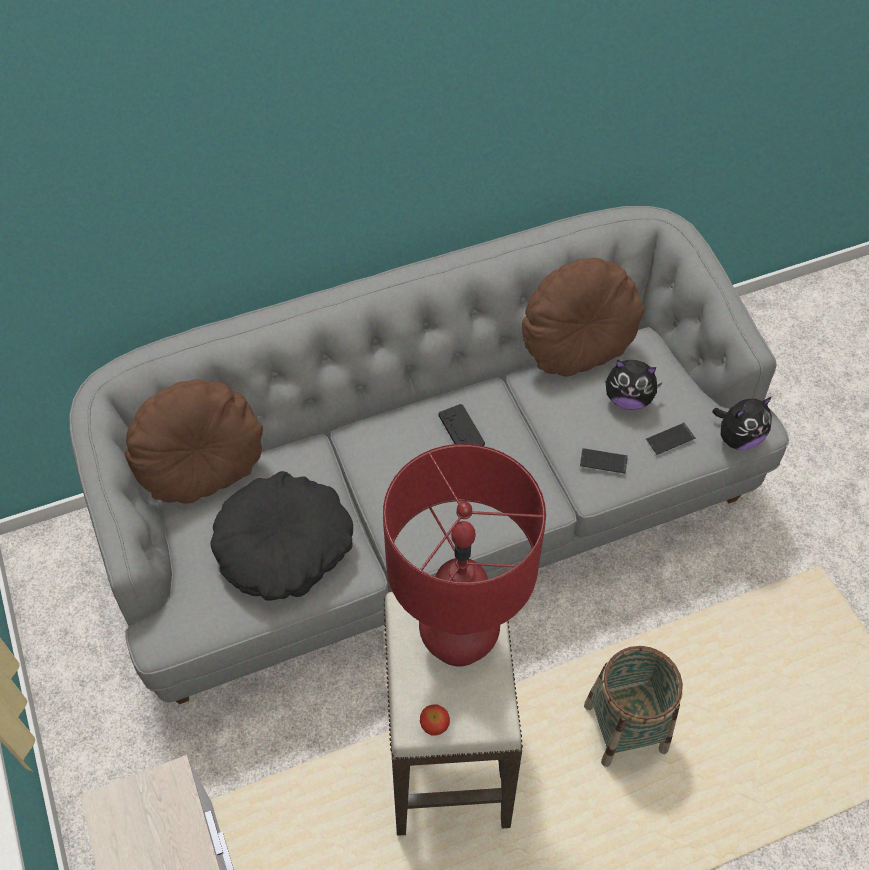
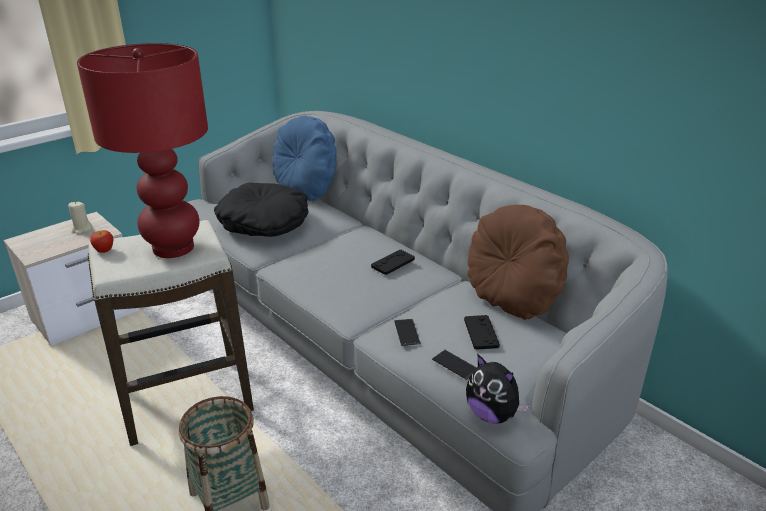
camera: 70 degrees right, 25 degrees down
(141, 817) = (82, 229): none -> beige candle
(204, 474) = (306, 192): brown pillow -> blue pillow
(628, 399) = (481, 333): plush toy -> black game controller

